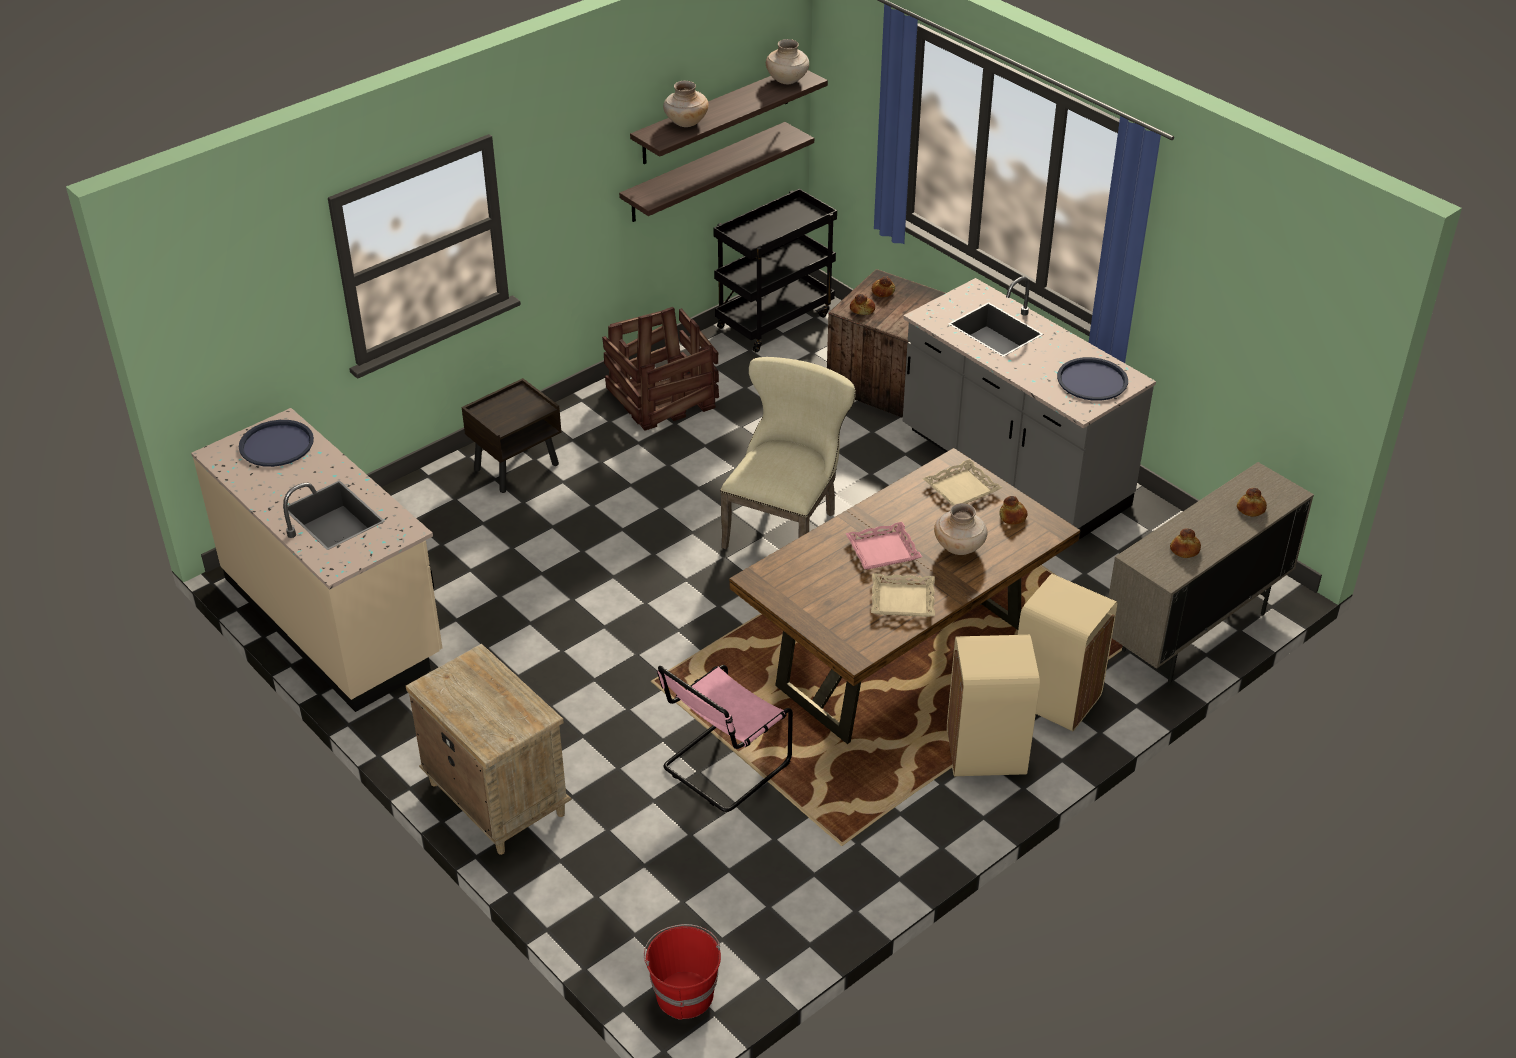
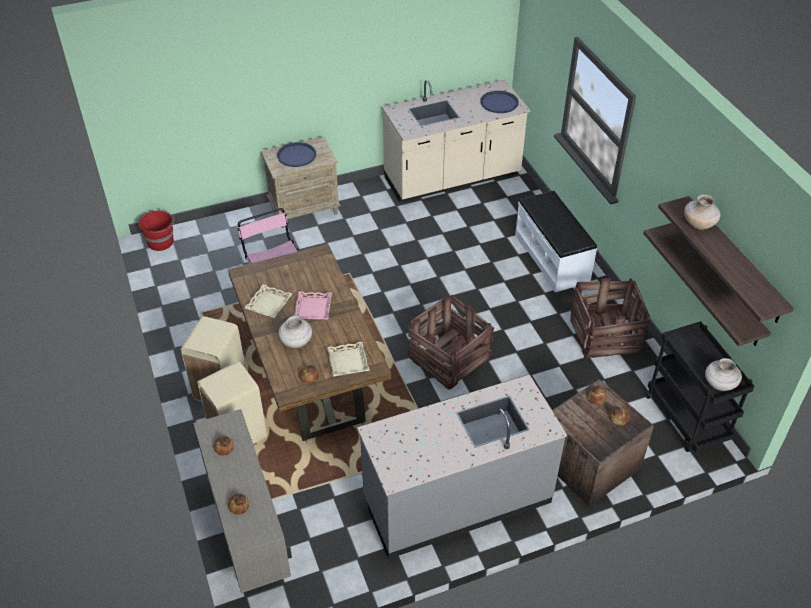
camera: 110 degrees right, 5 degrees up
(517, 467) = (552, 258): brown nightstand -> white bench
(786, 526) = (448, 359): beige chair -> crate
(787, 80) = (763, 294): beige vase -> beige vase (719, 384)
(1092, 380) = (404, 453): blue tray -> blue tray (296, 155)

